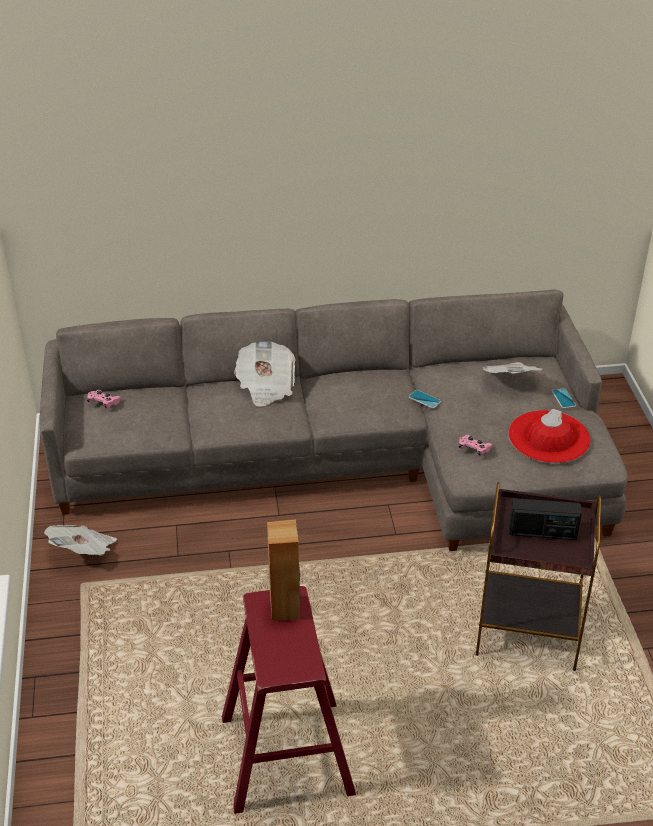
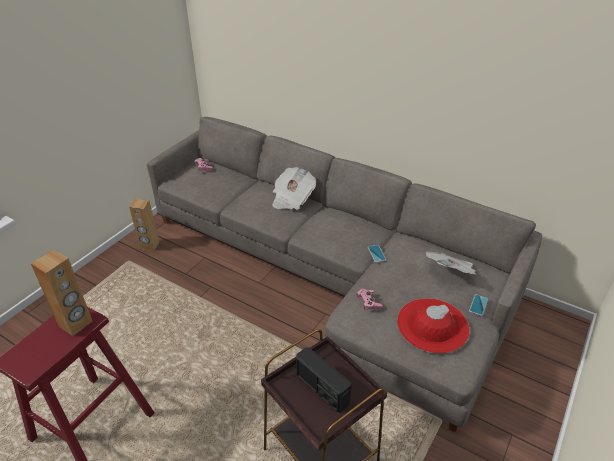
camera: 40 degrees right, 0 degrees up
(84, 552) = (149, 246): newspaper -> brown speaker

